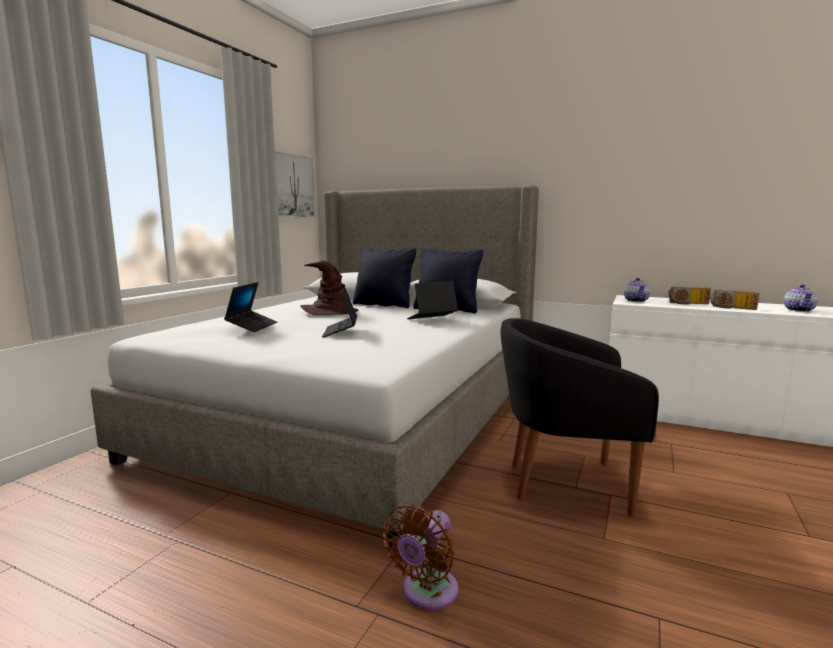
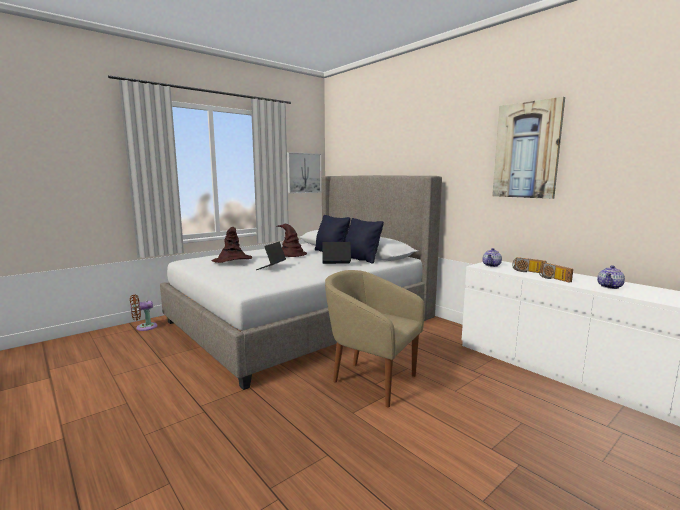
camera: 25 degrees right, 0 degrees up
(252, 326) = (232, 260): laptop -> brown hat
(426, 593) = (233, 410): brown fan -> brown fan (144, 327)
(564, 484) = (371, 380): black armchair -> beige armchair
(663, 150) = (526, 150): none -> picture

